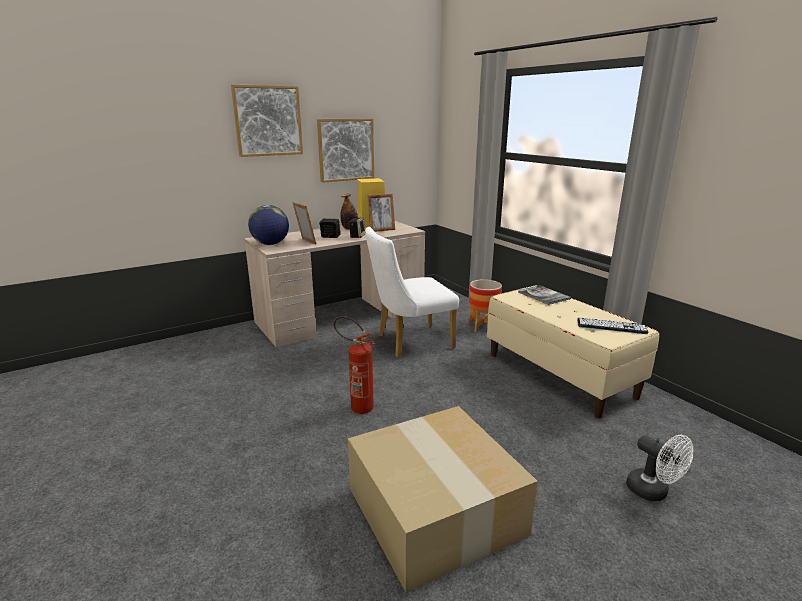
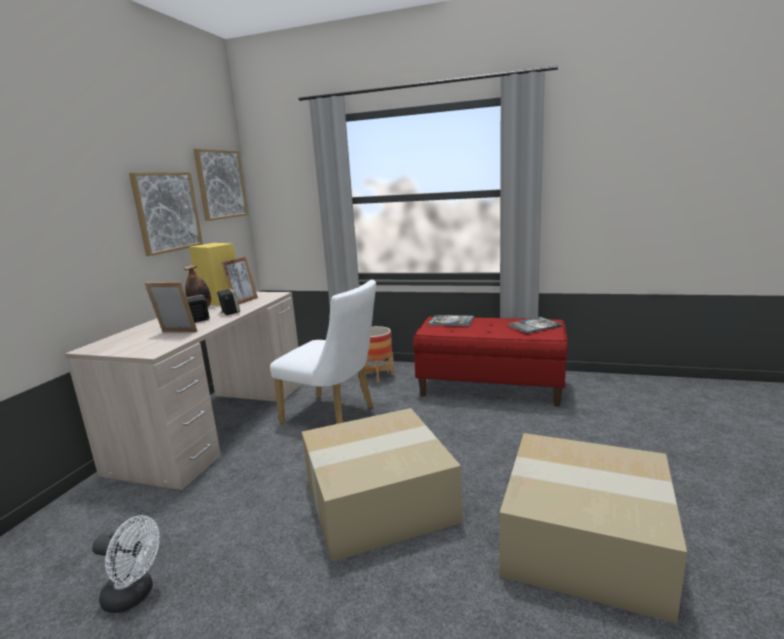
camera: 40 degrees left, 5 degrees down
(268, 121) = (67, 175): picture -> picture (220, 184)
(270, 244) = (130, 347): globe -> none
(357, 406) = (380, 498): fire extinguisher -> cardboard box
(409, 342) = (334, 416): white chair -> white chair turned 90 degrees counterclockwise
(559, 375) = (490, 388): beige bench -> red bench
(611, 326) = (534, 326): keyboard -> book
(653, 492) = (658, 436): white fan -> white fan (135, 595)

